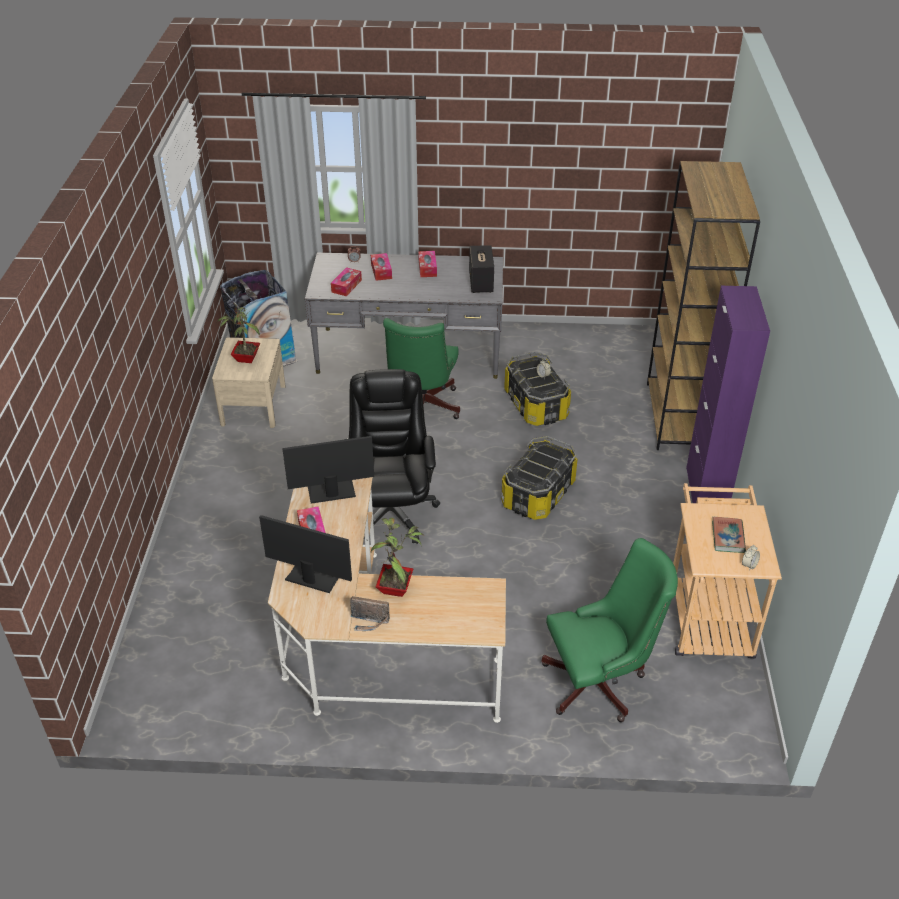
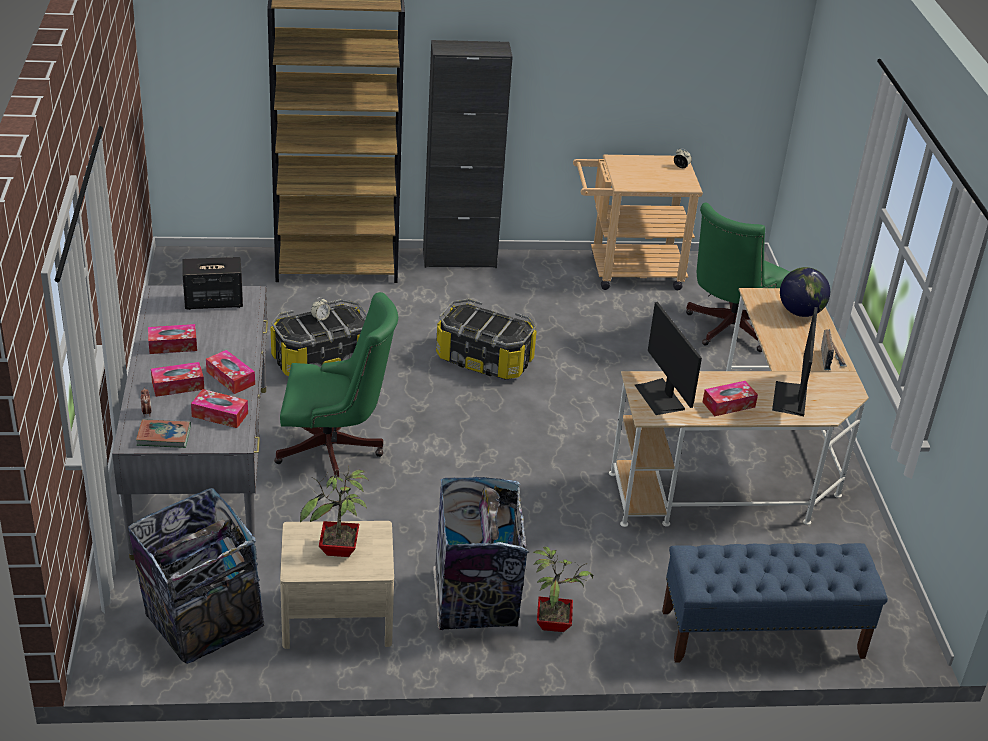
camera: 100 degrees left, 5 degrees down
(165, 614) = (761, 634): none -> blue bench
(247, 465) = (475, 602): none -> trash can
(386, 289) = (230, 378): none -> tissue box
(391, 512) = (538, 464): black office chair -> none
(396, 589) = (781, 346): potted plant -> potted plant (553, 622)
(456, 618) = (800, 312): none -> globe
(600, 683) = (726, 329): green office chair -> green office chair turned 120 degrees counterclockwise
(706, 492) = (459, 259): purple cabinet -> black cabinet
(728, 537) = (651, 172): book -> book (164, 436)

